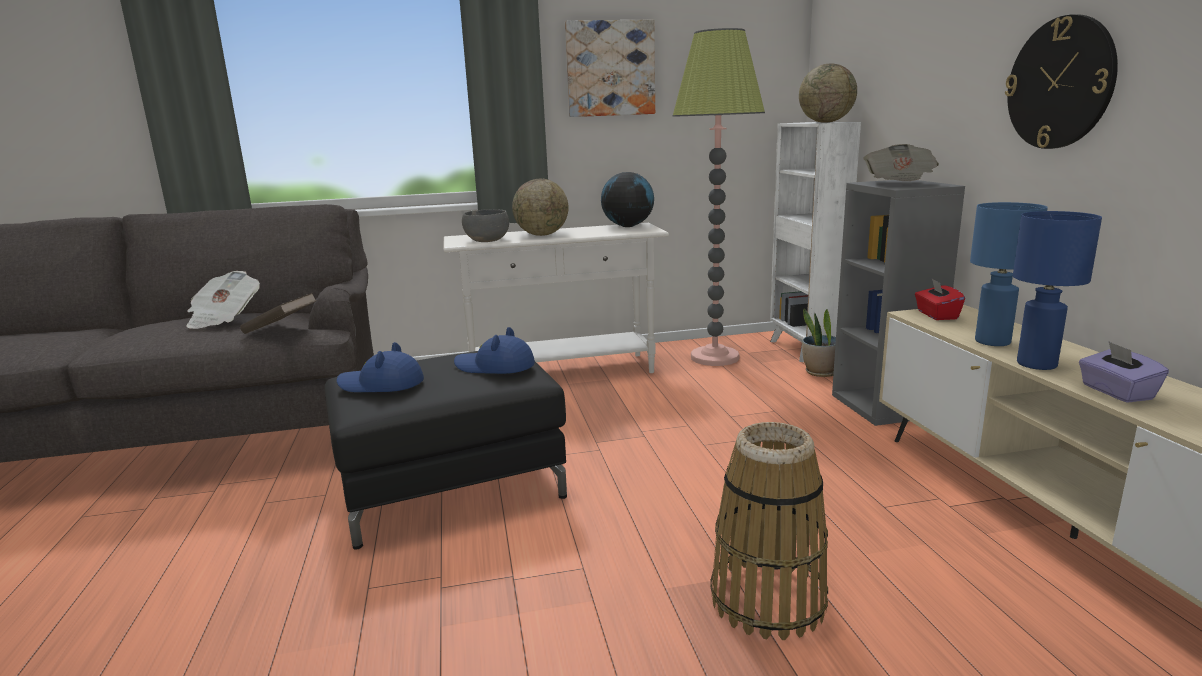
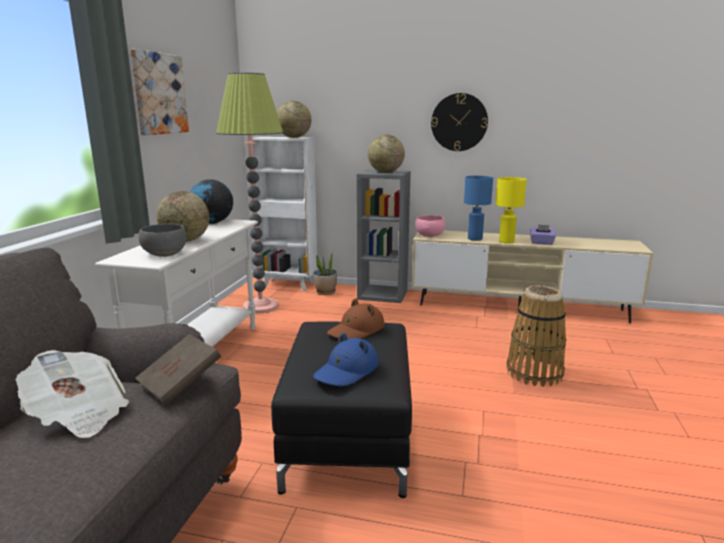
camera: 65 degrees left, 0 degrees up
(495, 366) = (356, 330): blue hat -> brown hat
(899, 184) = (385, 172): newspaper -> globe
(936, 315) = (430, 235): red tissue box -> pink bowl
(1036, 364) = (506, 242): blue table lamp -> yellow table lamp

